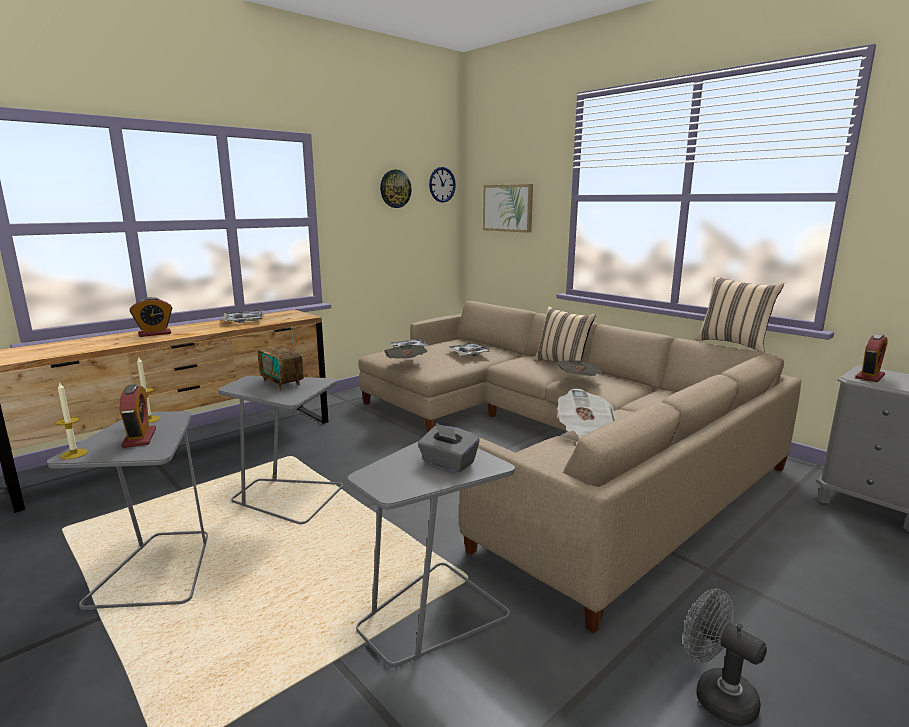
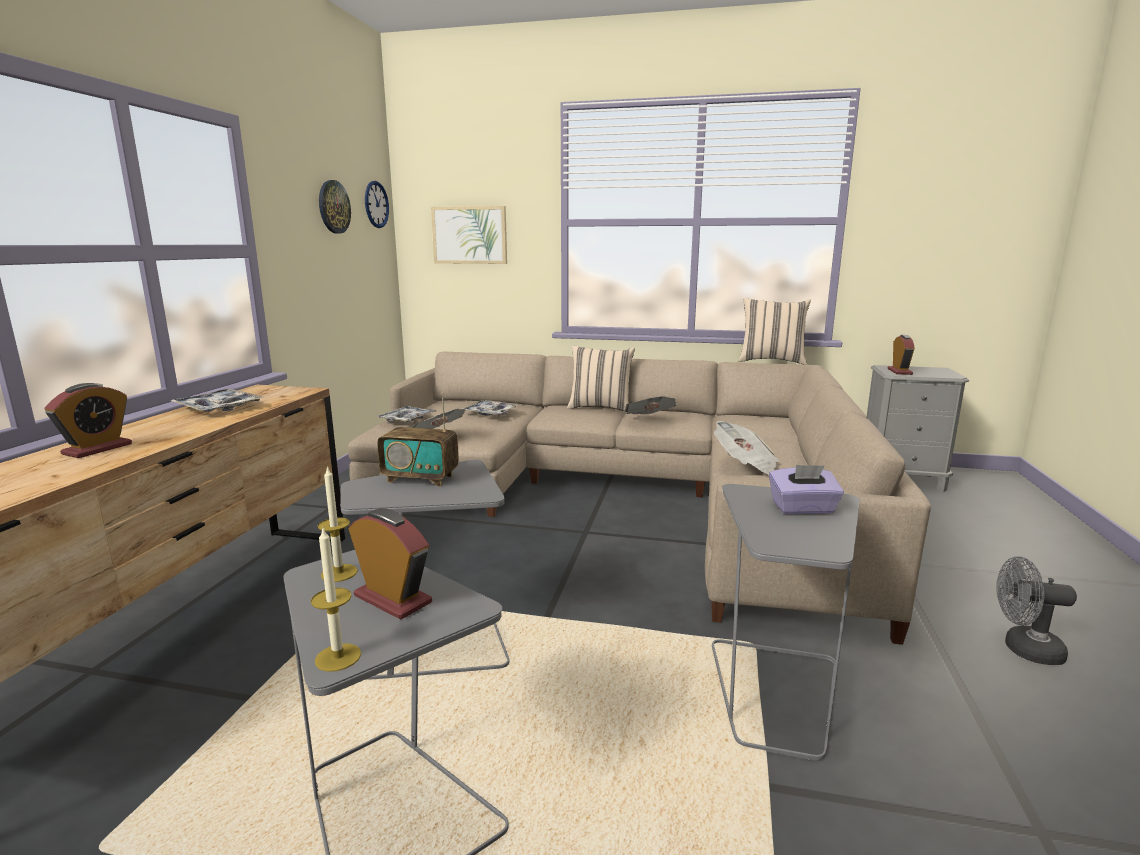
camera: 35 degrees left, 0 degrees up
(448, 463) = (803, 509): grey tissue box -> purple tissue box

